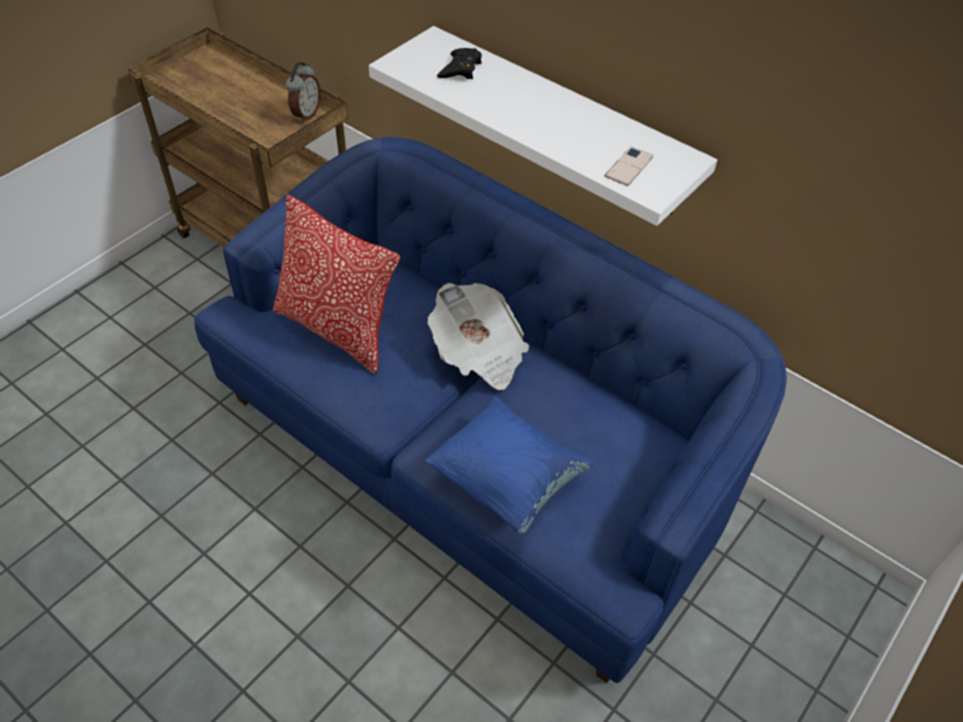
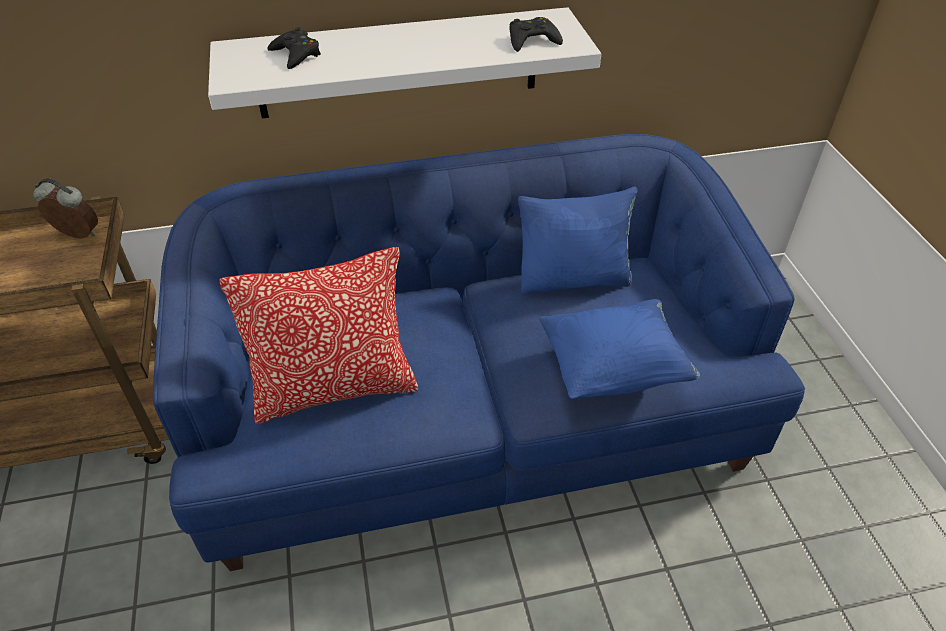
camera: 50 degrees left, 5 degrees down
(306, 114) = (77, 236): alarm clock -> alarm clock turned 45 degrees counterclockwise
(479, 353) = (462, 313): newspaper -> none
(590, 400) = (574, 278): none -> blue pillow
(629, 166) = (532, 40): phone -> black game controller

